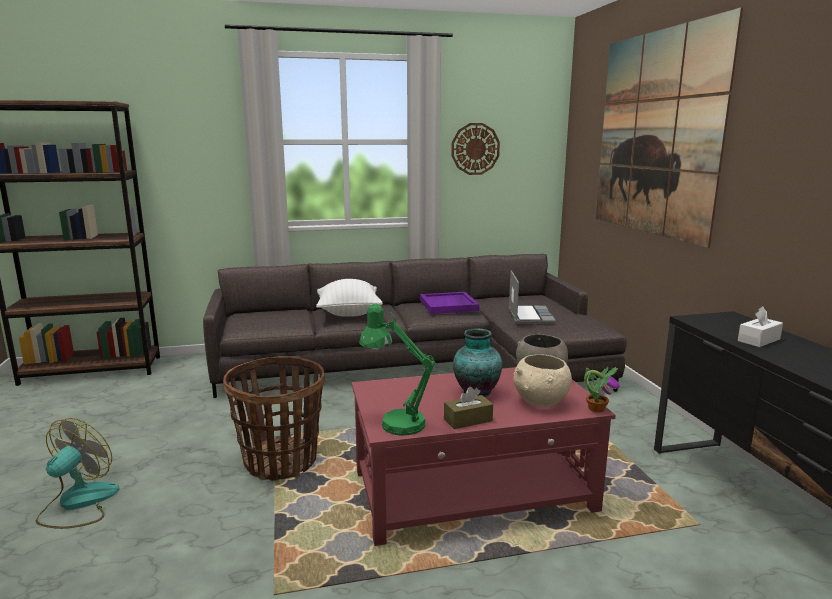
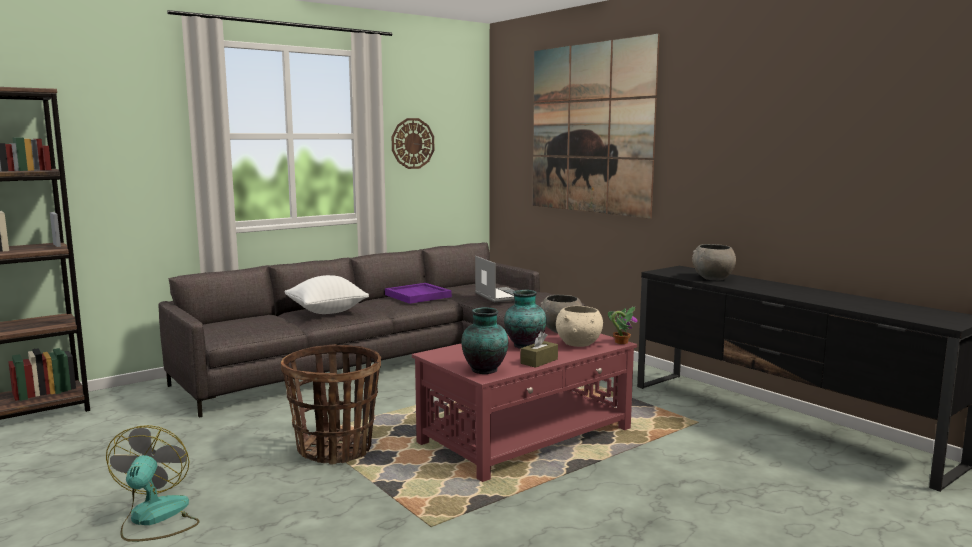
camera: 25 degrees left, 5 degrees down
(395, 422) = (485, 370): green table lamp -> vase
(758, 340) = (712, 278): white tissue box -> grey bowl

